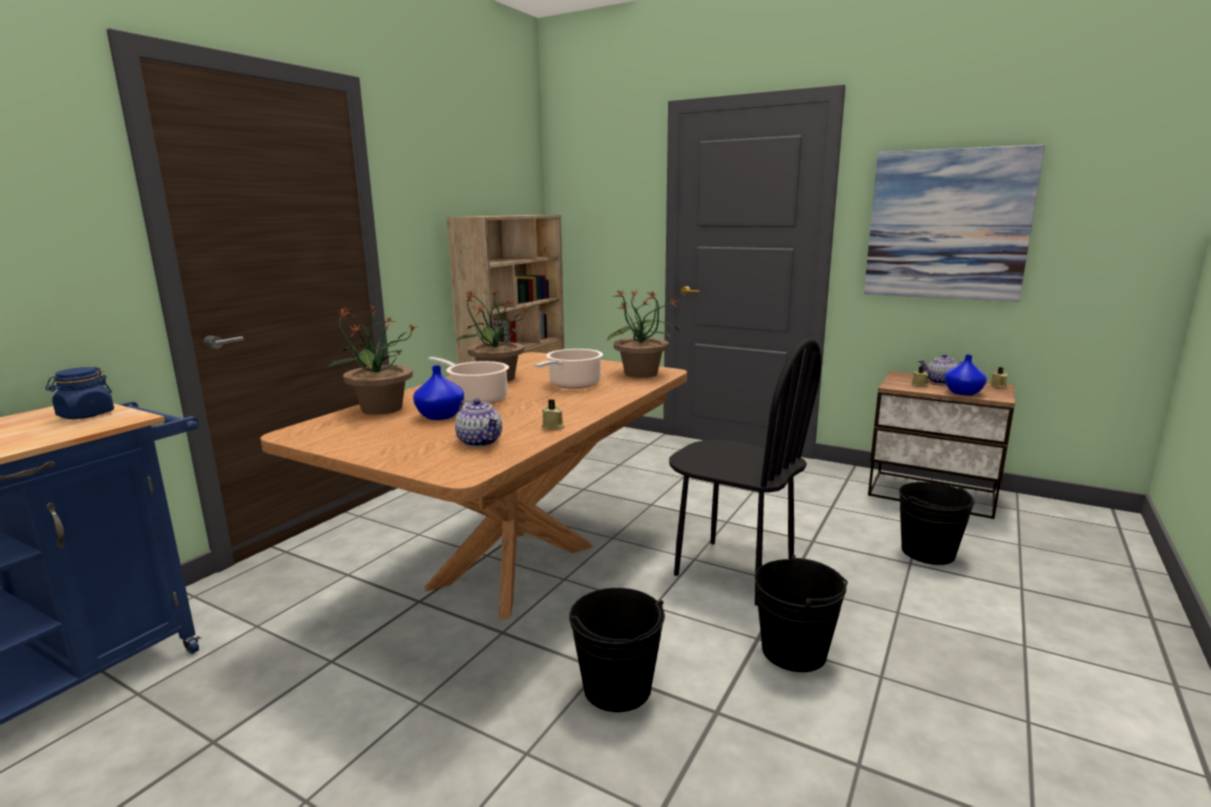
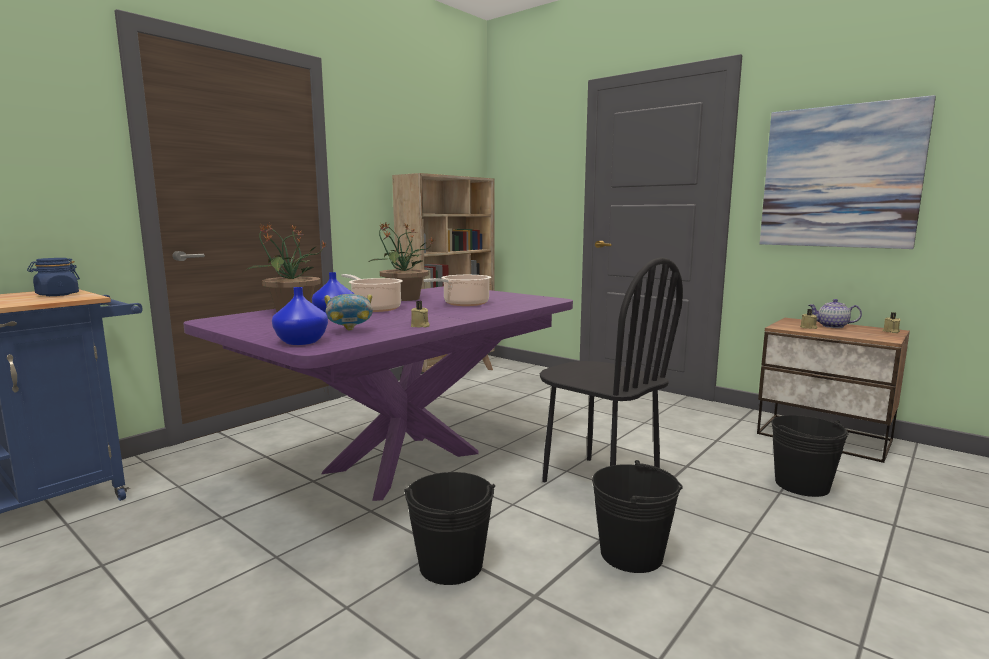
camera: 10 degrees right, 5 degrees down
(480, 442) = (350, 331): teapot -> bowl
(515, 566) = (405, 462): brown dining table -> purple dining table
(641, 374) = (530, 300): potted plant -> none
(962, 393) = (849, 334): blue vase -> blue vase (300, 342)

